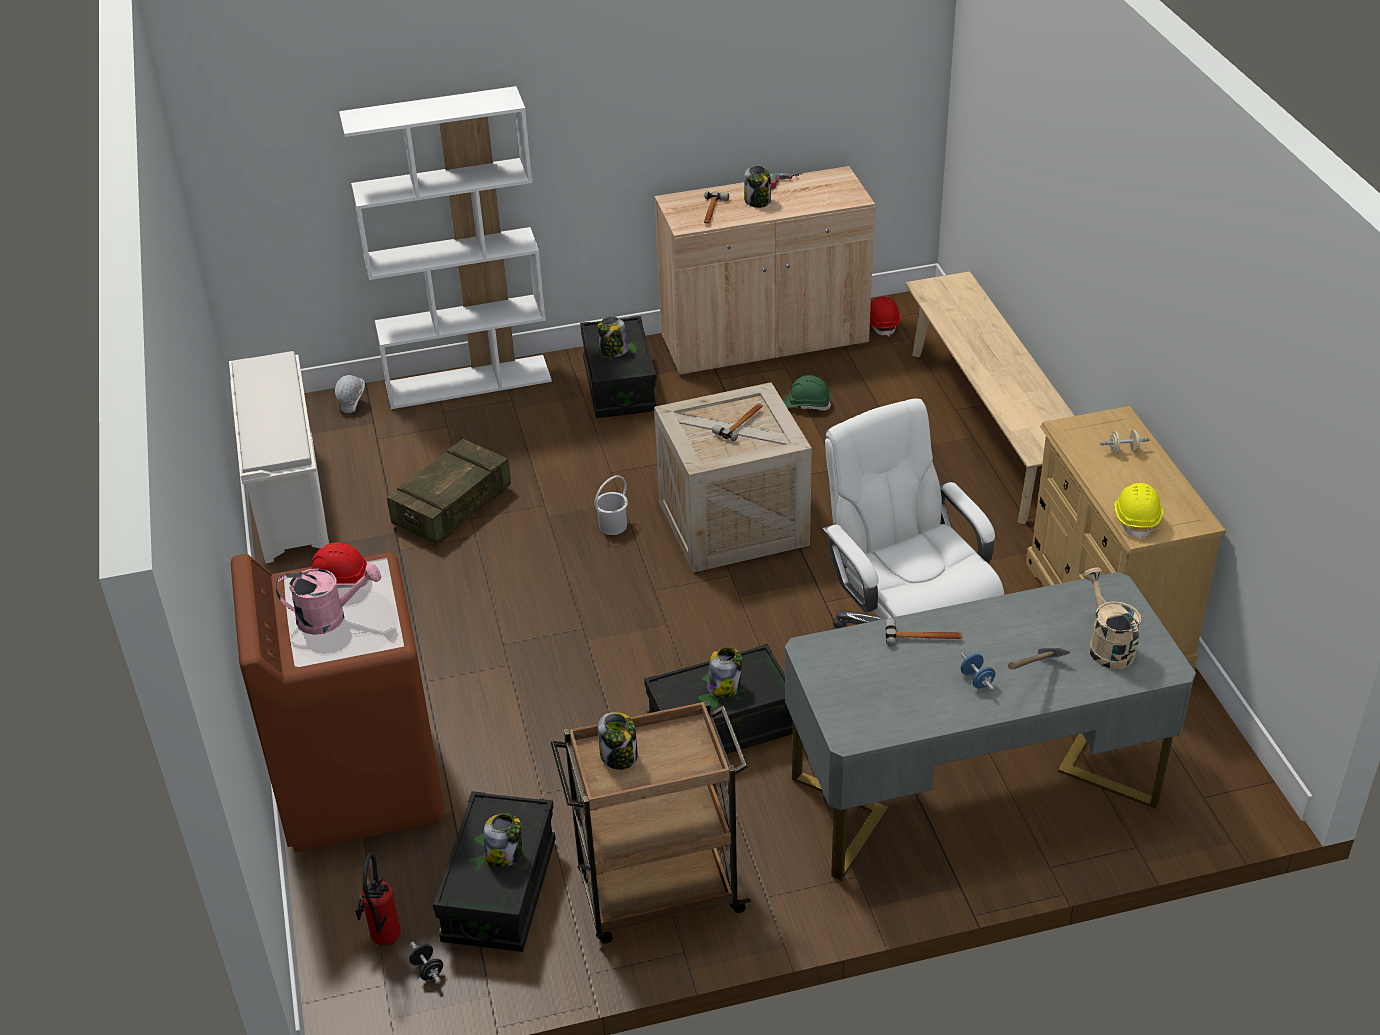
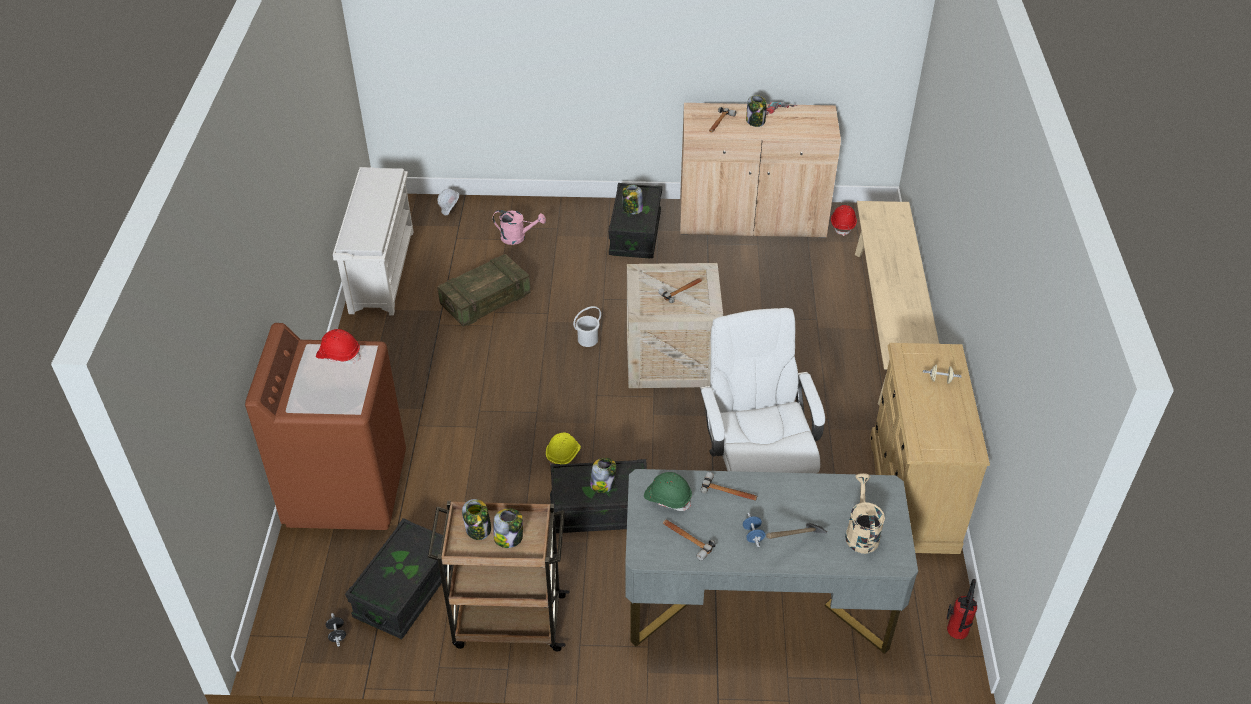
camera: 15 degrees right, 5 degrees up
(330, 617) = (323, 381): pink watering can -> pink watering can (518, 237)
(383, 941) = (317, 606): fire extinguisher -> fire extinguisher (954, 635)
(469, 382) = (534, 208): white bookcase -> none
(504, 854) = (406, 569): jar -> jar (509, 538)
(807, 404) = (761, 276): green hard hat -> green hard hat (668, 498)
(895, 704) = (686, 539): none -> hammer
(1136, 519) = (925, 437): yellow hard hat -> yellow hard hat (563, 455)

